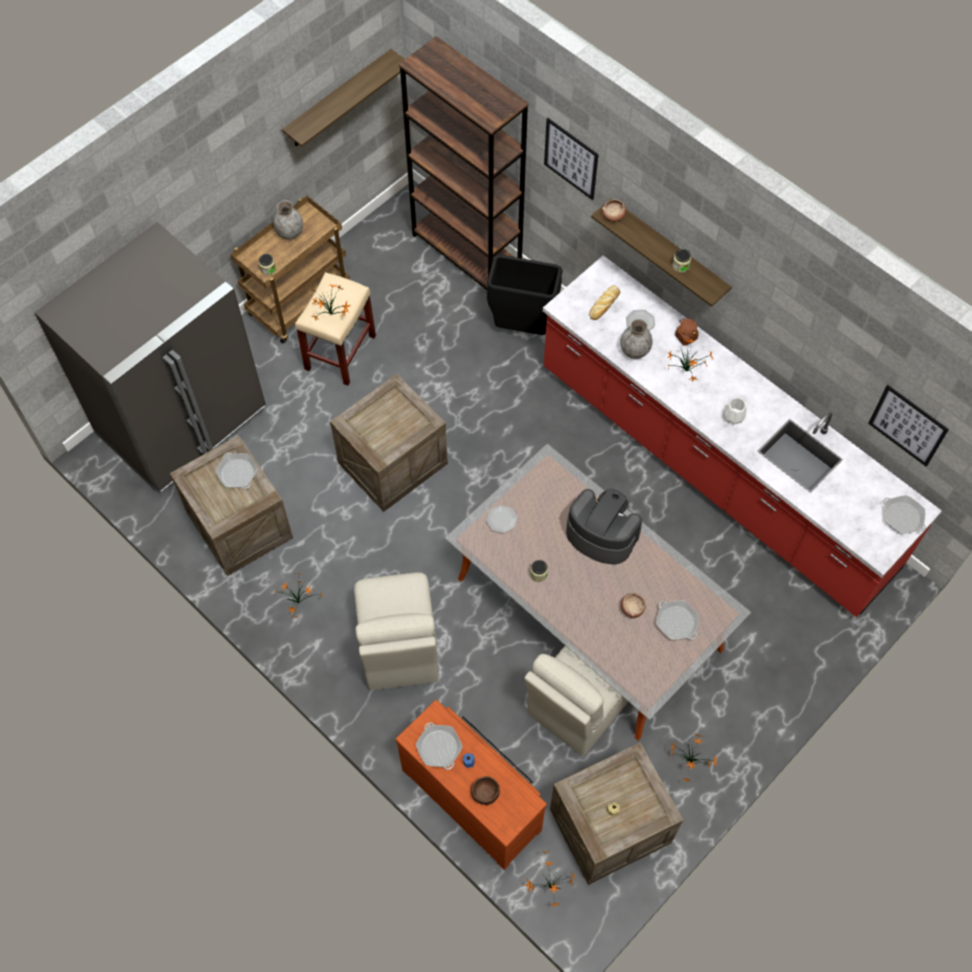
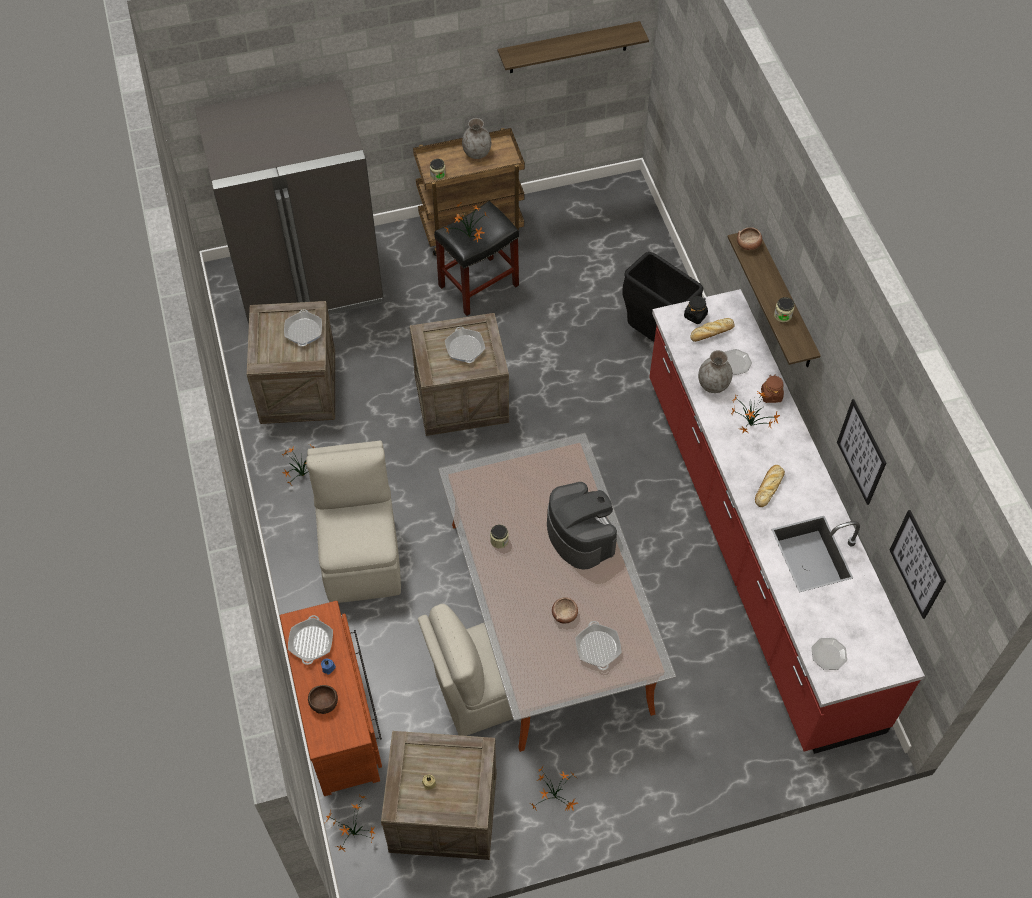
camera: 30 degrees right, 5 degrees down
(340, 352) = (479, 285): beige stool -> black stool
(398, 647) = (362, 556): beige chair -> beige chair turned 150 degrees clockwise
(466, 253) = (647, 251): brown bookcase -> none
(501, 520) = (498, 478): plate -> plate (828, 655)
(571, 159) = (738, 177): picture -> picture (861, 452)
(581, 296) = (695, 315): none -> black jar
(733, 416) = (769, 487): white vase -> bread
(902, 517) = (878, 661): frying pan -> frying pan (465, 348)

